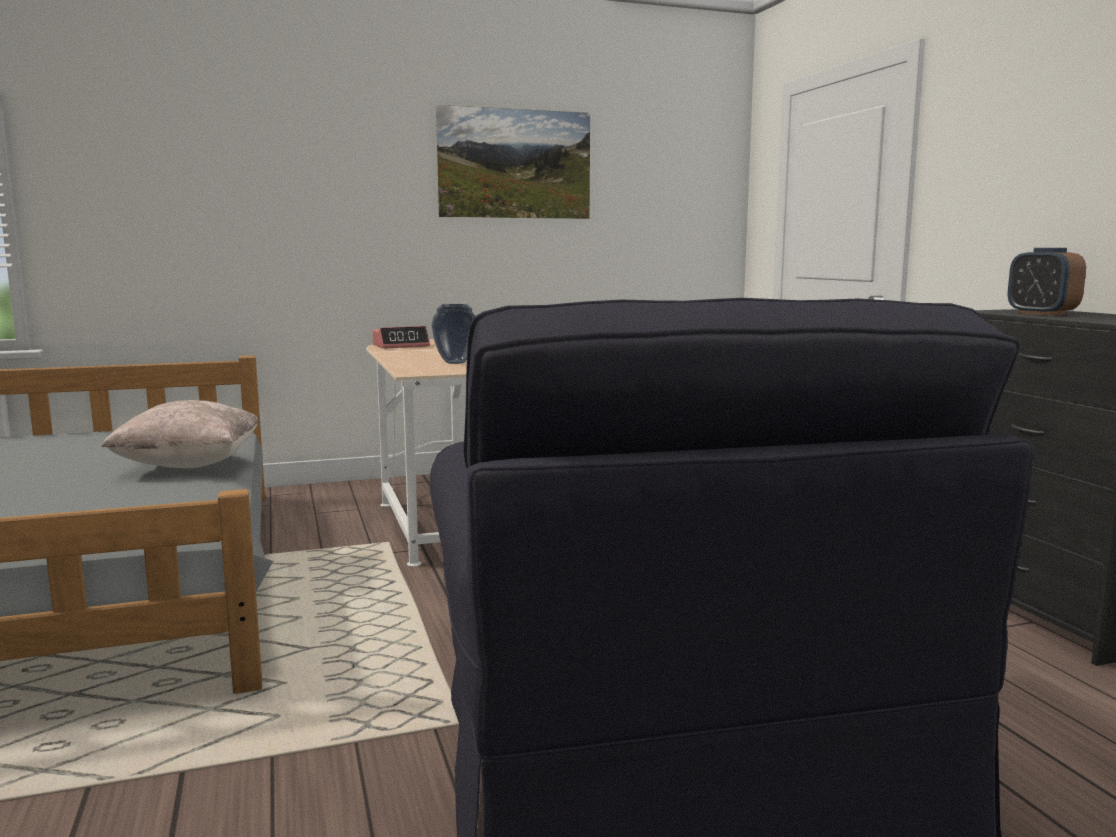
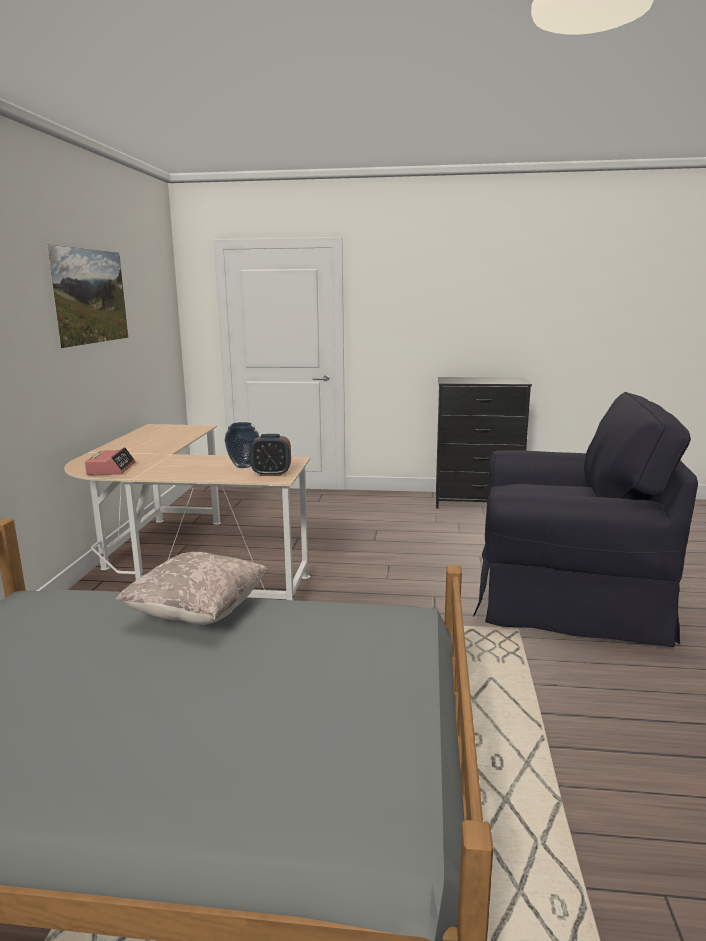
camera: 65 degrees left, 5 degrees up
(1041, 314) = (469, 381): alarm clock -> alarm clock (271, 473)

